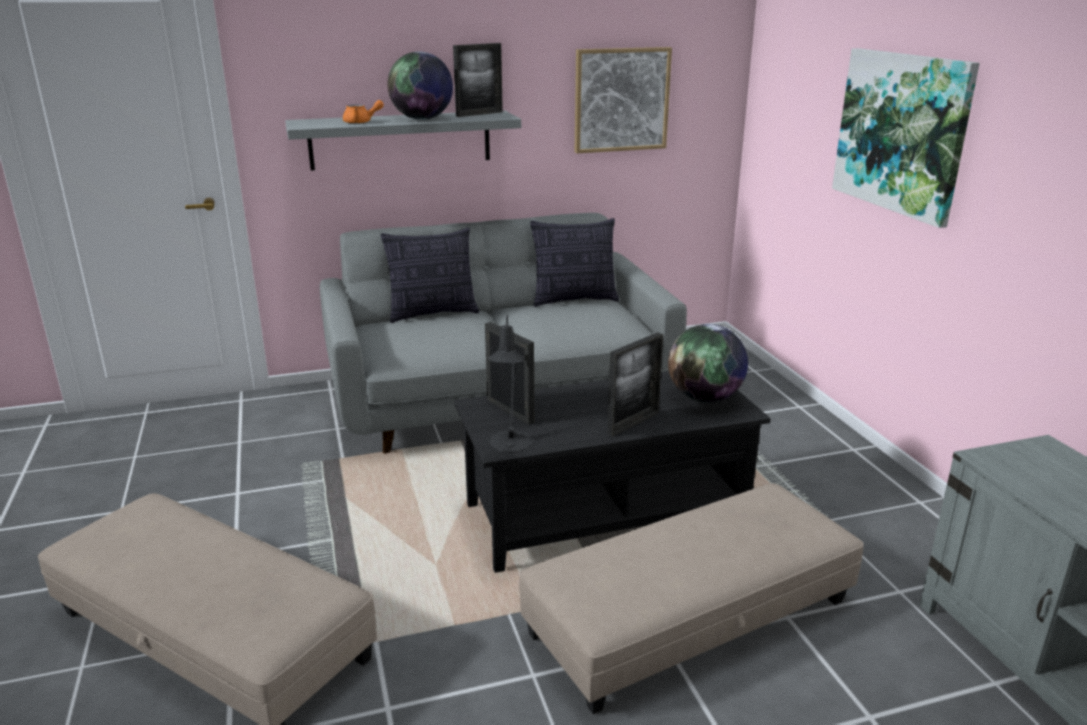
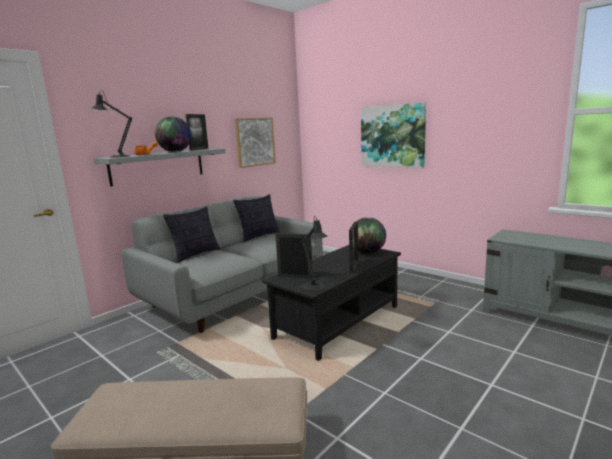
camera: 30 degrees left, 10 degrees down
(312, 123) = (117, 156): none -> black table lamp
(690, 618) = (417, 345): beige ottoman -> none

